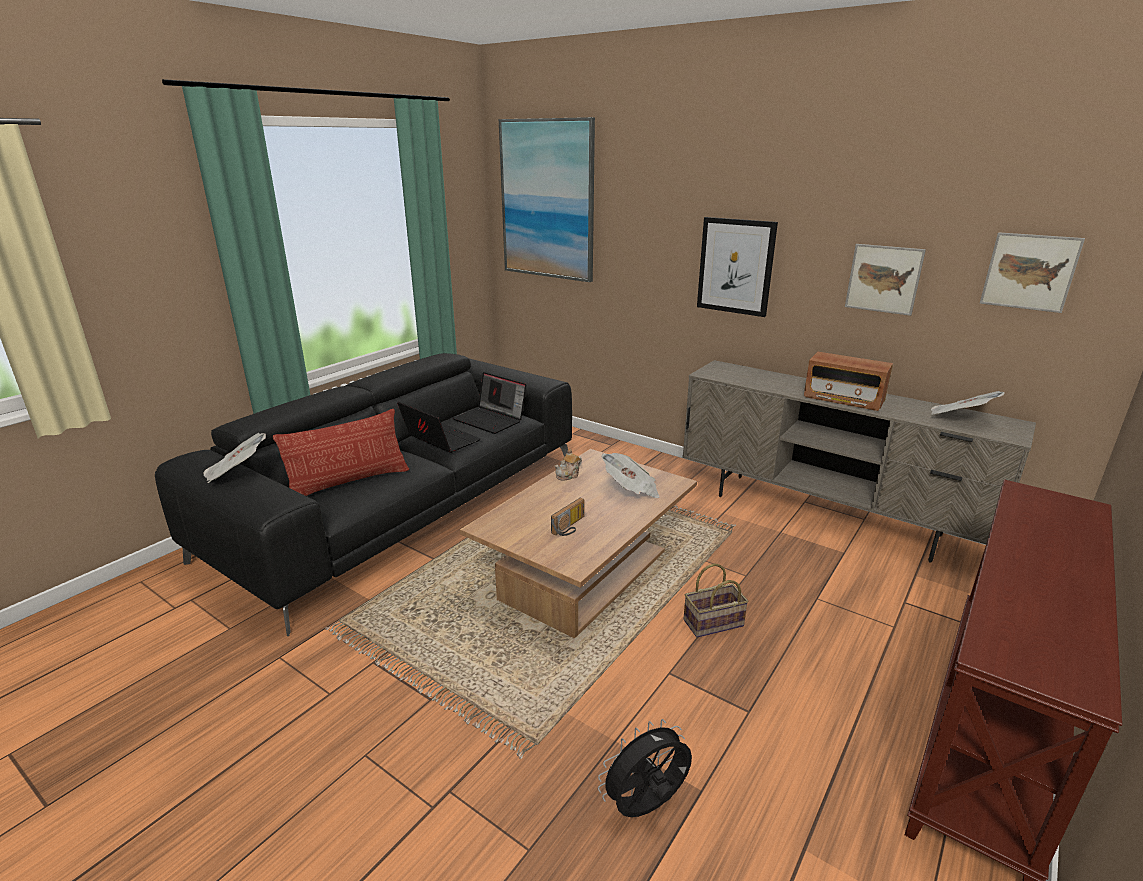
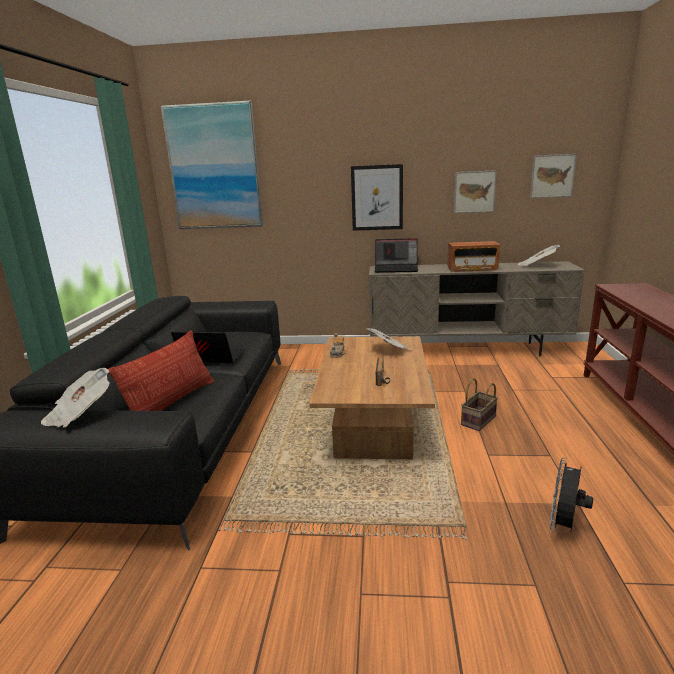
camera: 30 degrees left, 5 degrees down
(491, 420) = (233, 338): laptop -> laptop (396, 269)

